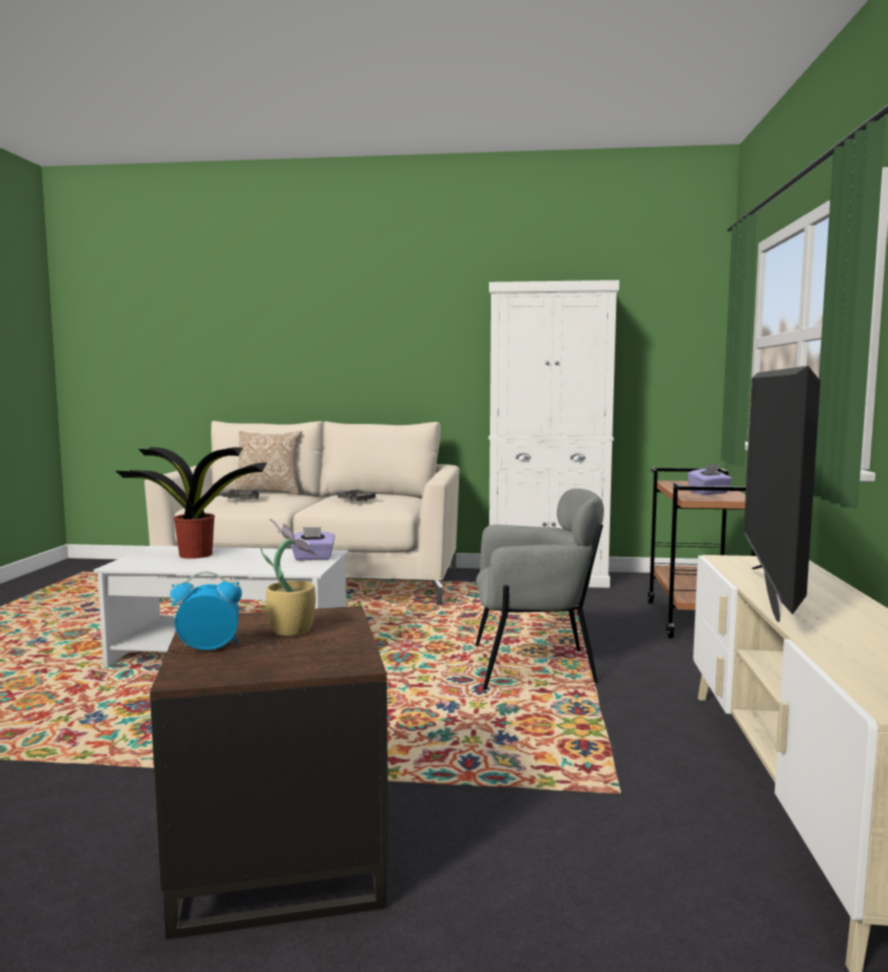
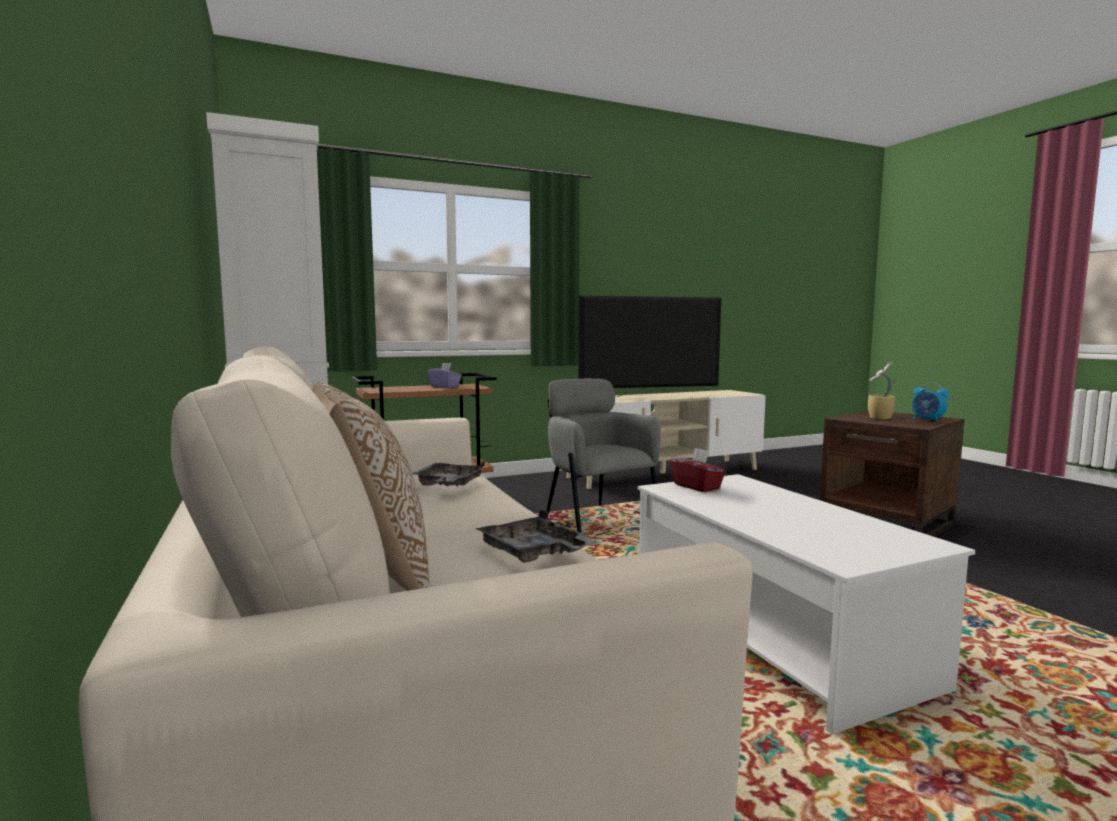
camera: 120 degrees left, 0 degrees up
(194, 554) = (807, 530): potted plant -> none
(313, 558) = (697, 487): purple tissue box -> red tissue box

